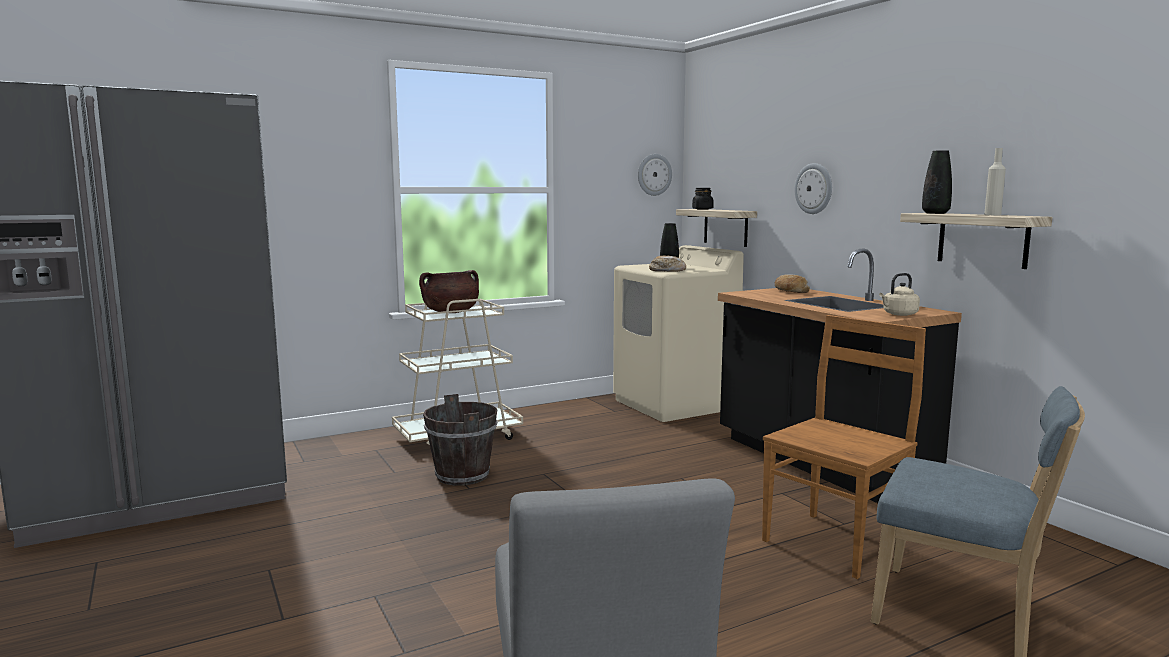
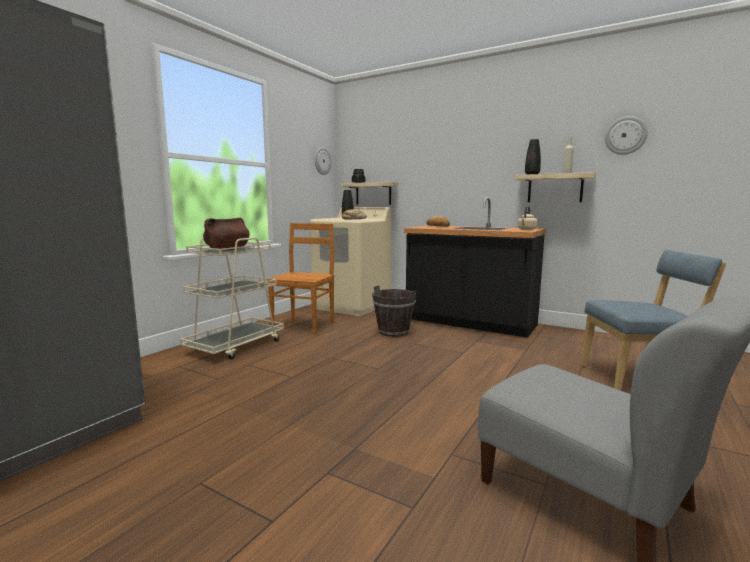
camera: 30 degrees left, 0 degrees up
(462, 476) = (275, 370): brown bucket -> brown bucket (393, 332)
(814, 188) = (441, 166): wall clock -> wall clock (625, 135)
(835, 543) = (538, 359): brown chair -> brown chair (304, 325)

